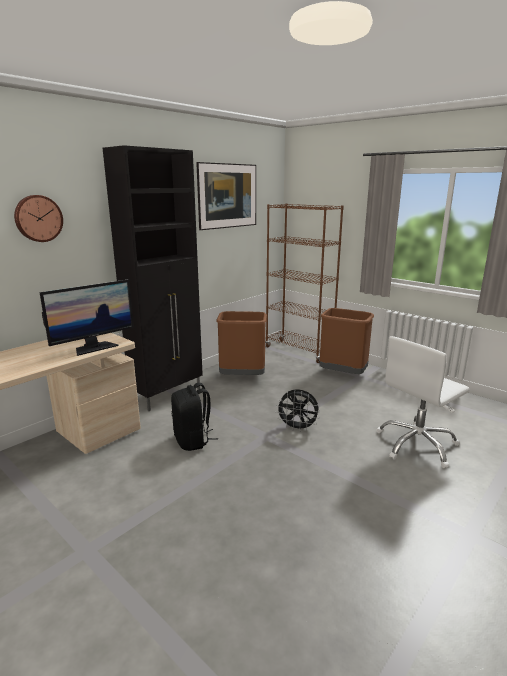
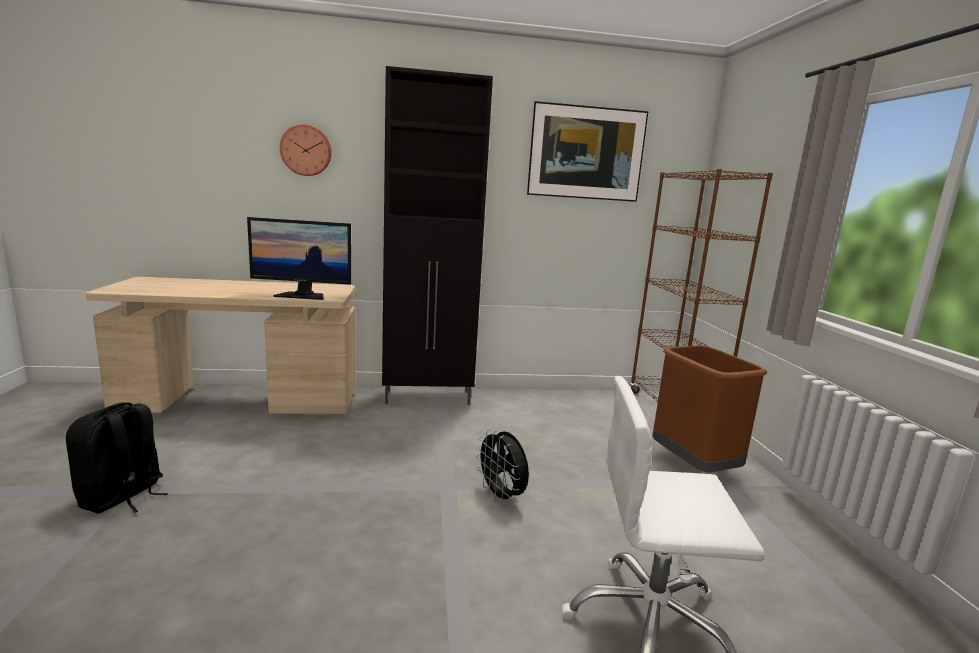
camera: 40 degrees right, 5 degrees down
(193, 440) = (369, 449): black backpack -> black backpack (122, 497)
(242, 377) = (538, 412): brown trash can -> none

